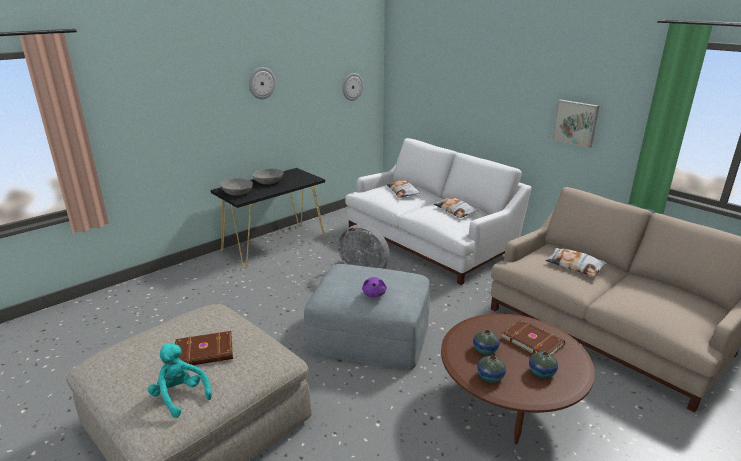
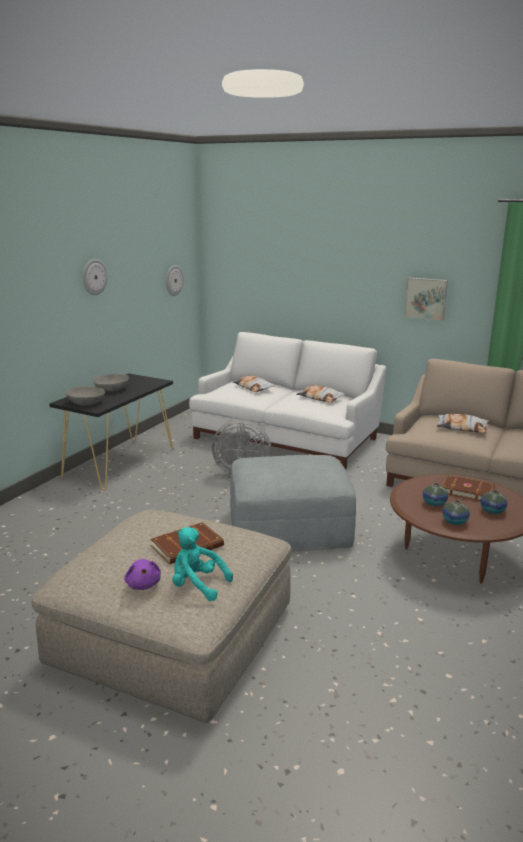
camera: 20 degrees left, 5 degrees down
(374, 294) = (304, 475): purple plush toy -> purple plush toy (143, 584)

